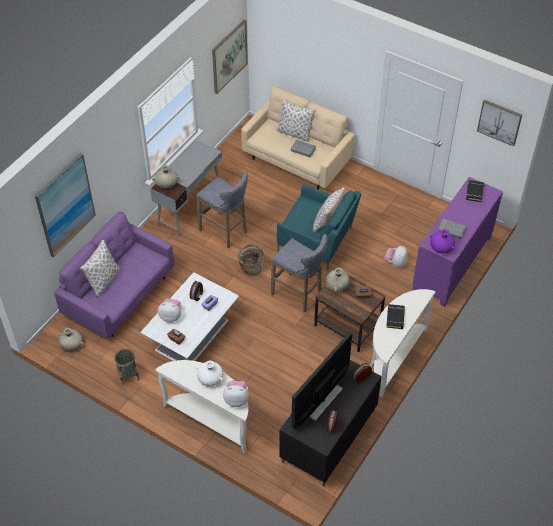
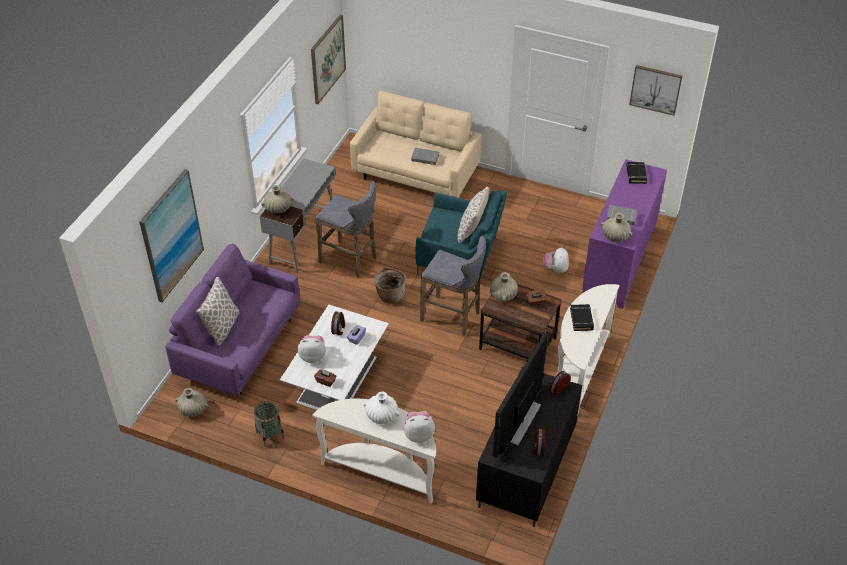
camera: 10 degrees left, 5 degrees down
(294, 133) = (411, 141): pillow -> none
(441, 248) = (615, 236): purple vase -> beige vase

